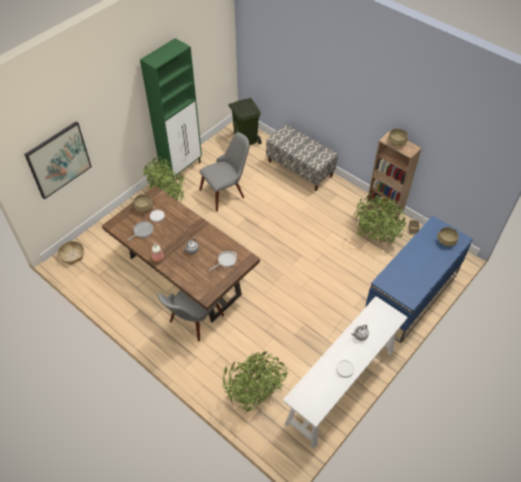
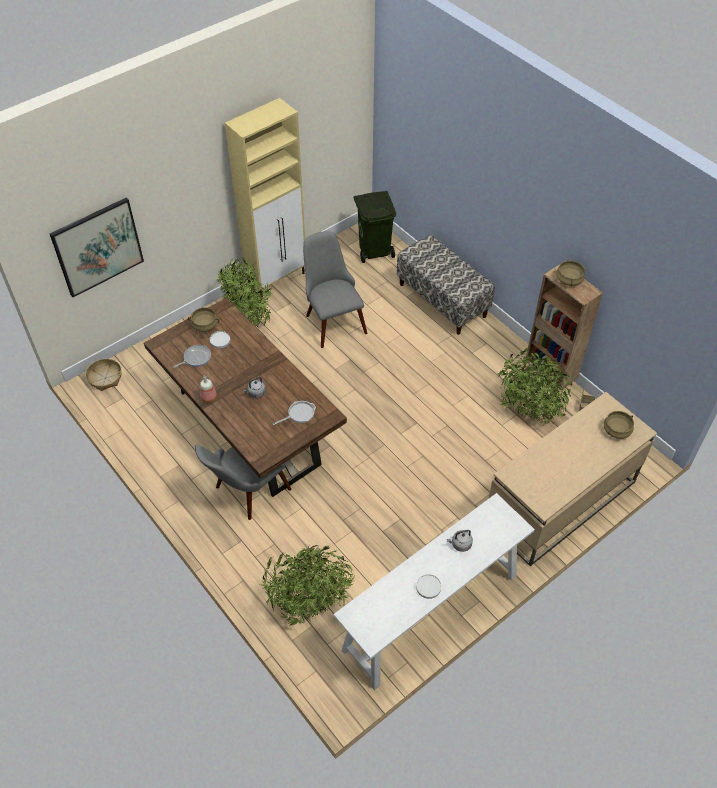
camera: 10 degrees right, 0 degrees up
(182, 168) = (277, 279): green cabinet -> beige cabinet
(227, 191) = (332, 319): grey chair -> grey chair turned 90 degrees counterclockwise
(410, 296) = (560, 502): blue desk -> beige desk

